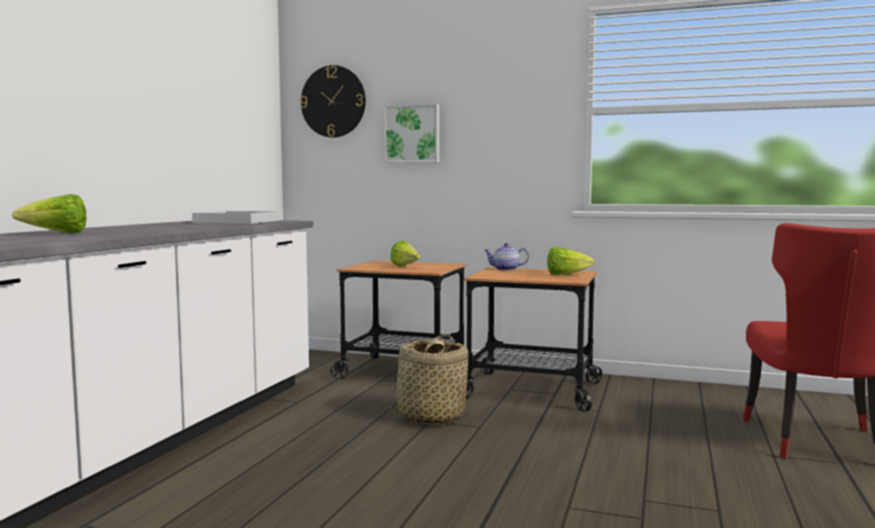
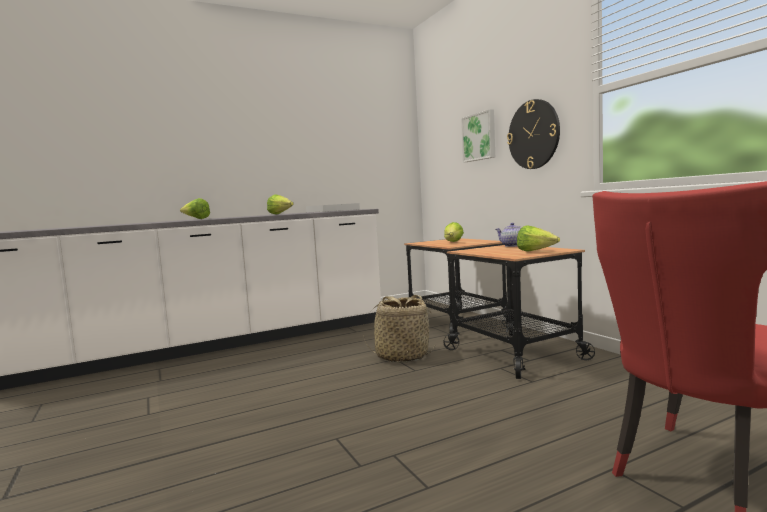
camera: 45 degrees right, 0 degrees up
(200, 226) = (280, 214): none -> lettuce
(333, 101) = (439, 120): wall clock -> wall clock (533, 134)

